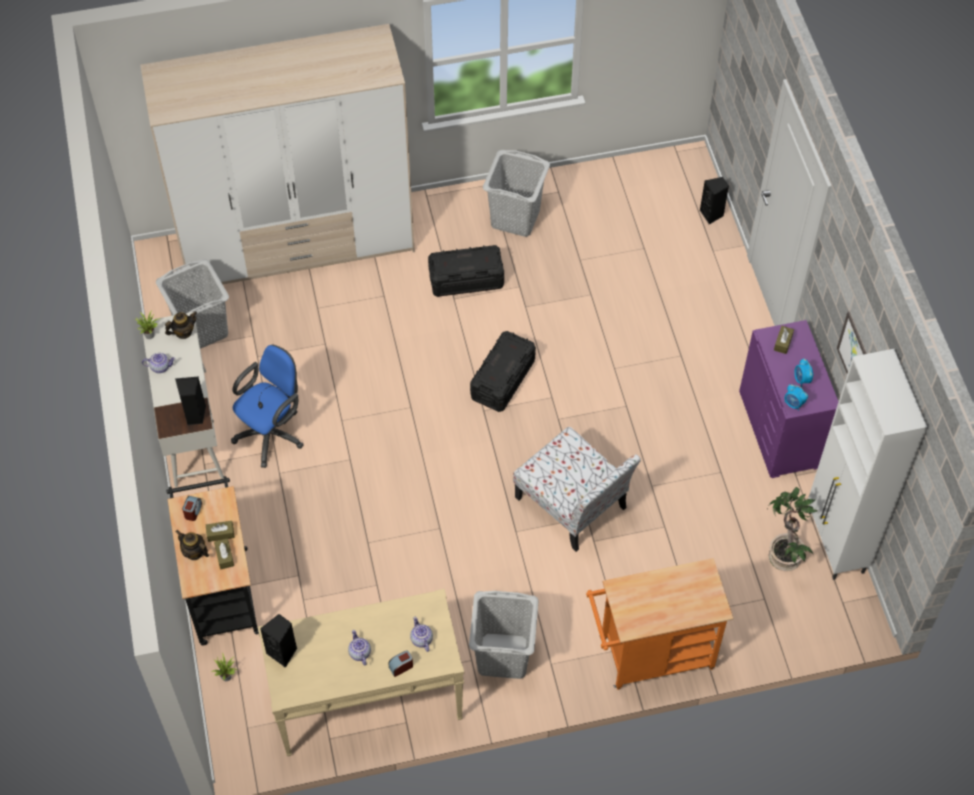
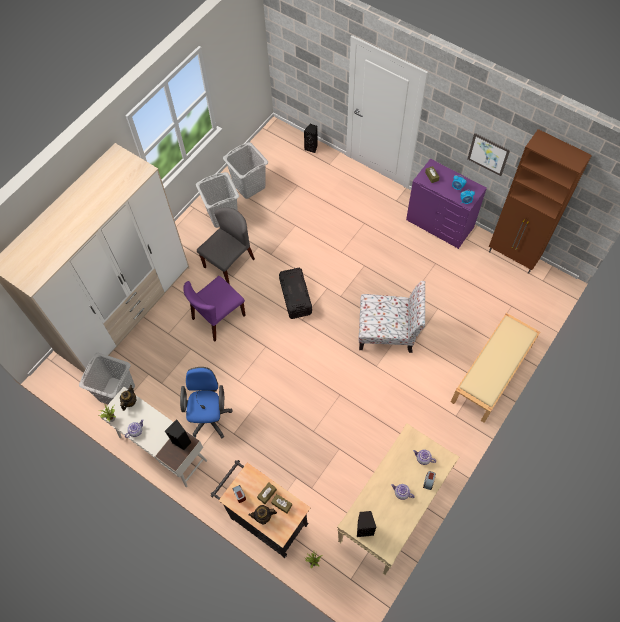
camera: 40 degrees left, 5 degrees up
(390, 333) = (218, 317): none -> purple chair
(466, 279) = (229, 262): black storage box -> grey chair
(503, 655) = (431, 430): grey laundry basket -> grey laundry basket (249, 185)
(649, 655) = (492, 374): orange cart -> beige bench
(783, 556) = (499, 280): potted plant -> none
(835, 543) = (513, 256): white cabinet -> brown cabinet

